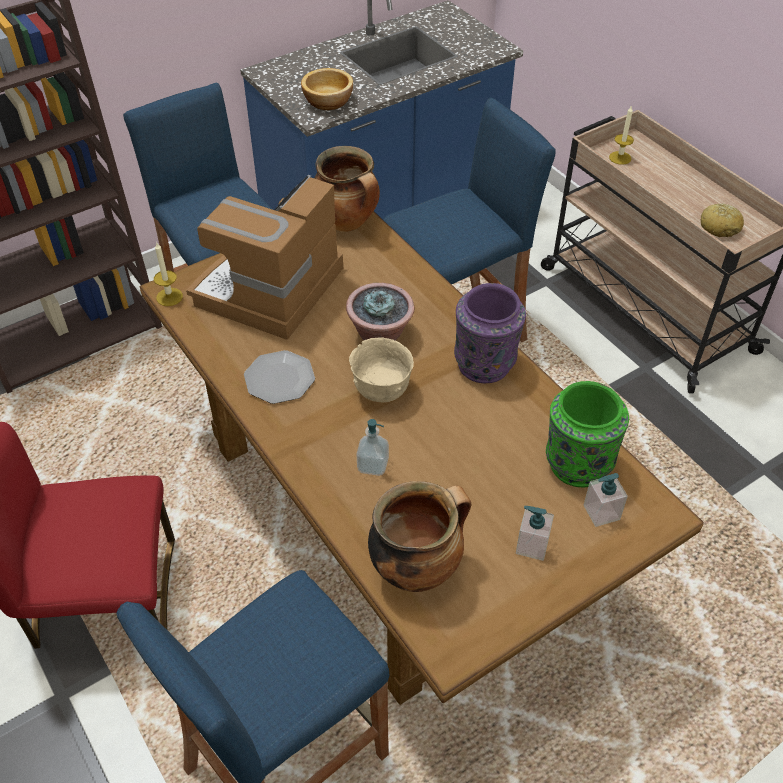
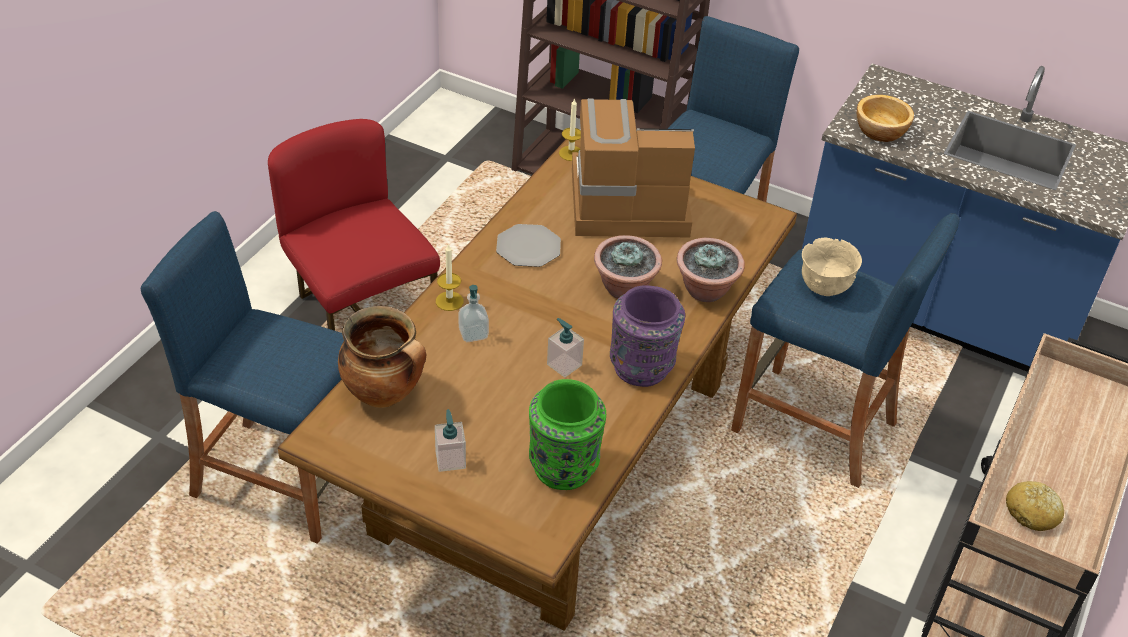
camera: 60 degrees right, 5 degrees down
(348, 222) = (753, 219): cooking pot -> none
(381, 390) = (560, 311): beige bowl -> beige bowl (824, 286)
(416, 286) = (706, 291): none -> potted plant
(601, 512) = (516, 498): soap dispenser -> soap dispenser (564, 365)
(620, 158) = (1073, 394): candle -> candle (449, 301)

